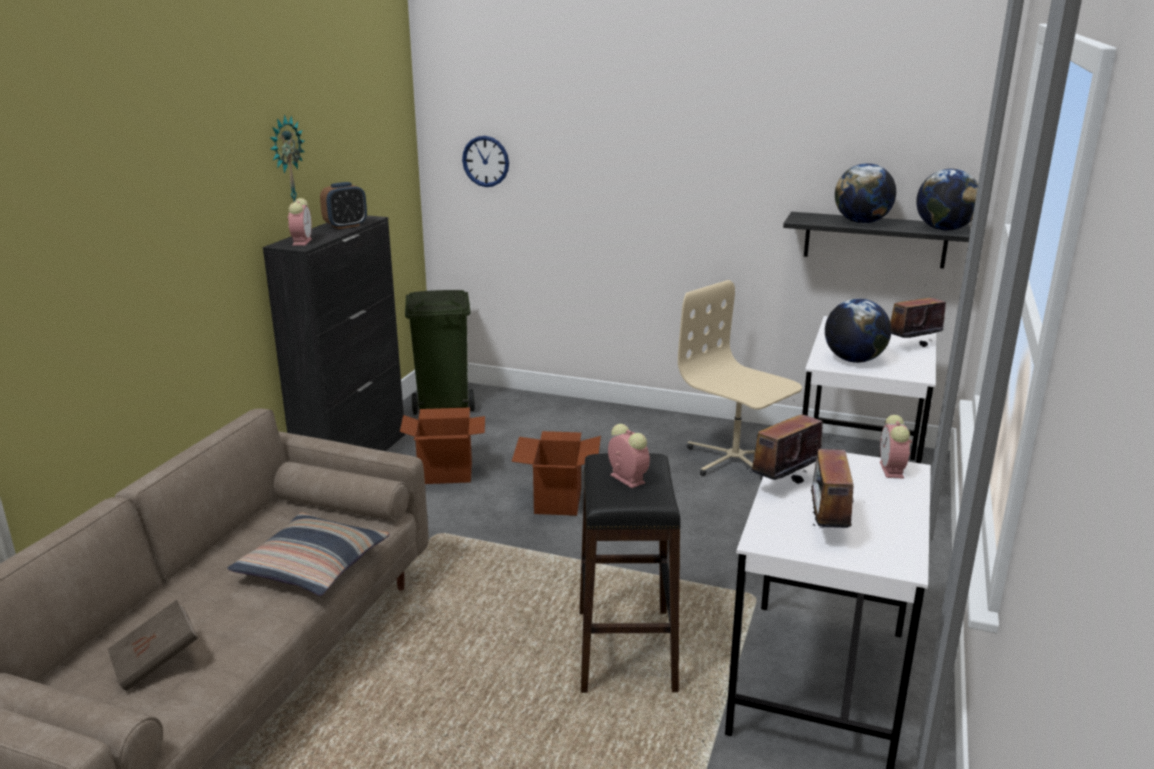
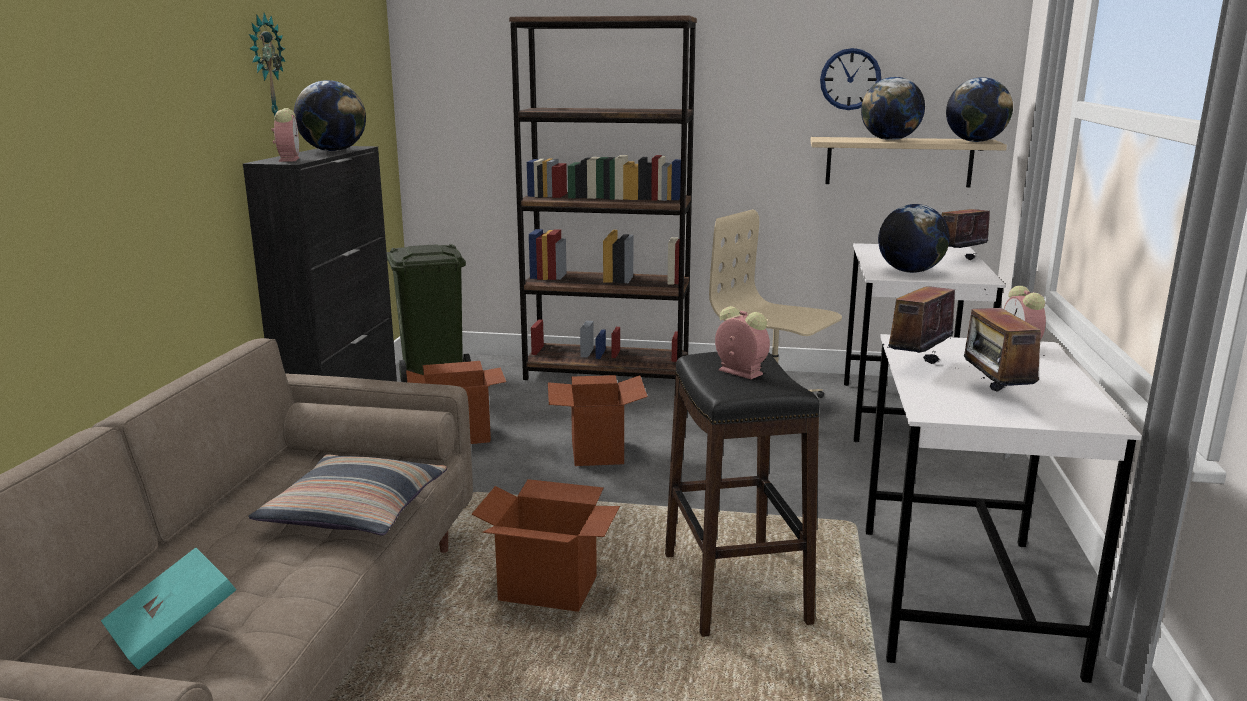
camera: 10 degrees left, 5 degrees down
(156, 662) = (173, 631): brown book -> turquoise book
(345, 226) = (333, 151): alarm clock -> globe
(473, 634) = (549, 590): none -> cardboard box
(486, 161) = (473, 100): wall clock -> wall clock (850, 79)
(596, 415) = (607, 373): none -> brown bookcase
(875, 240) = (899, 162): black shelf -> beige shelf

